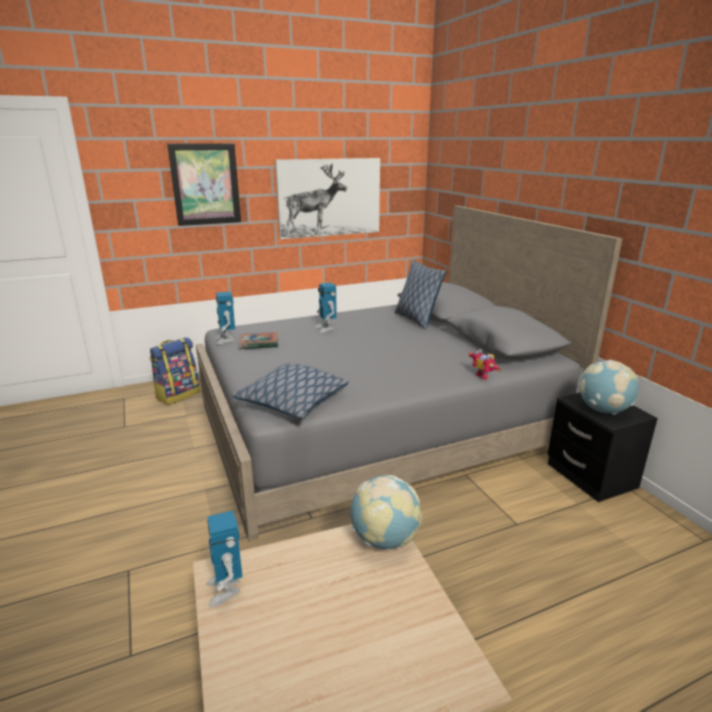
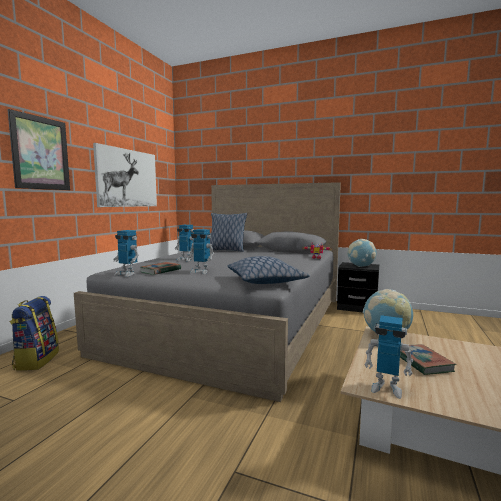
camera: 45 degrees left, 15 degrees down
(284, 358) = (201, 272): none -> toy robot
(326, 596) = (422, 362): none -> book

